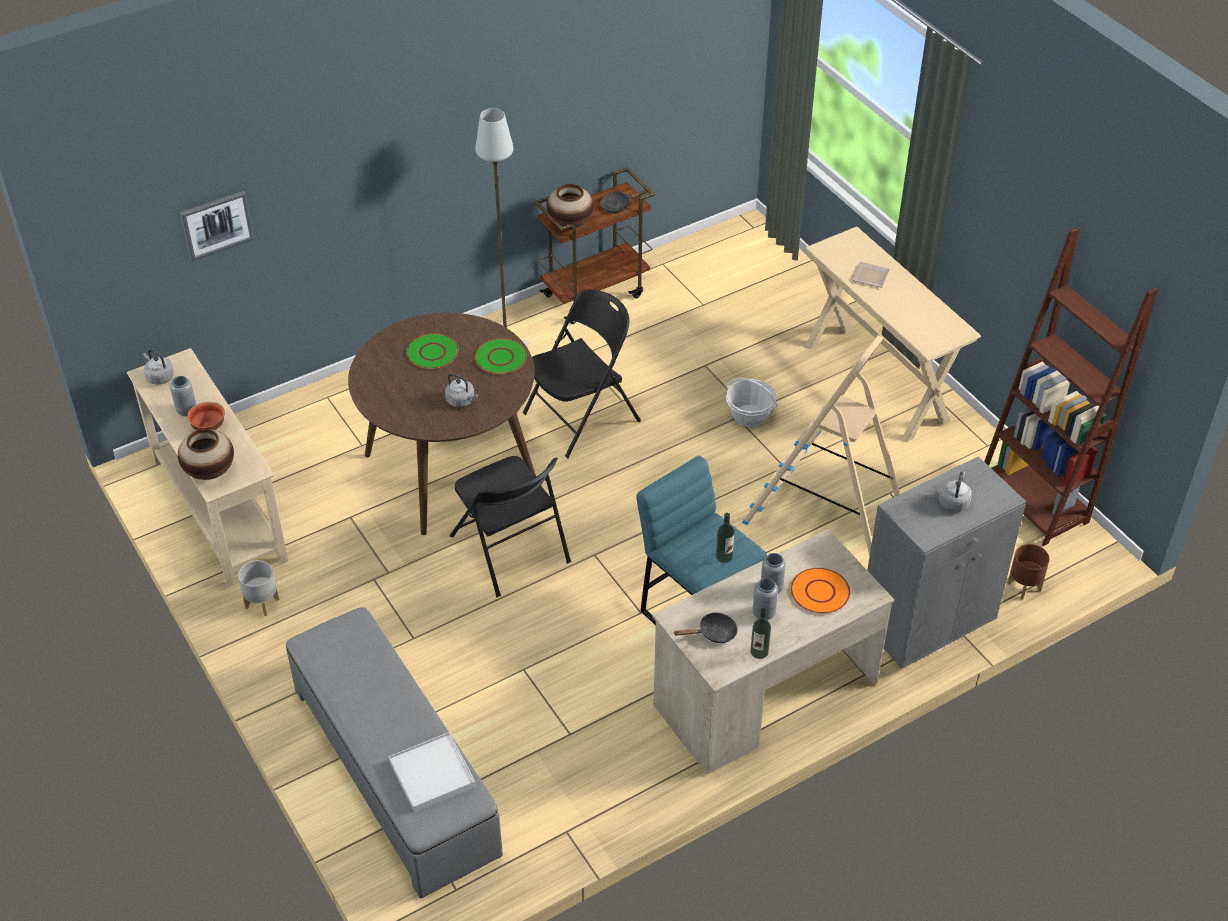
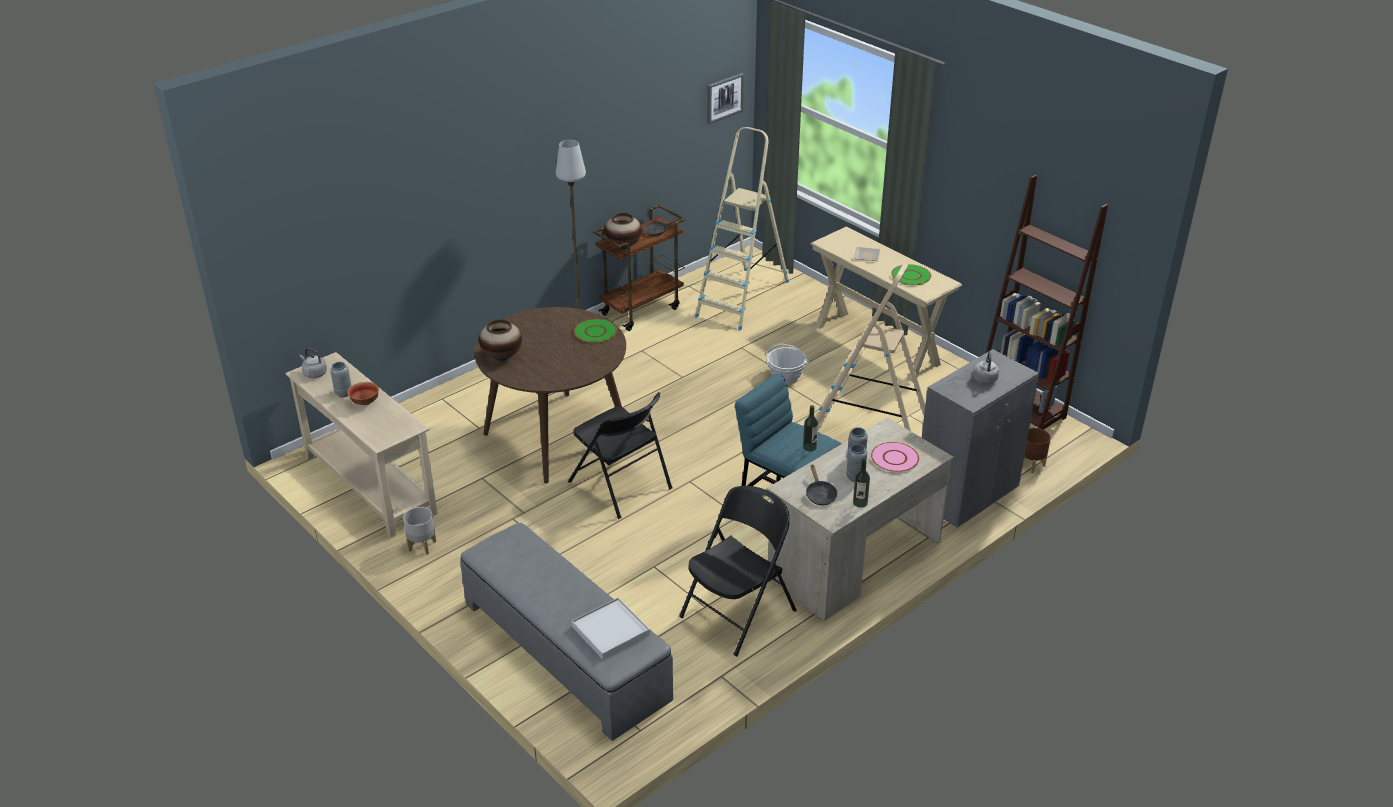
camera: 10 degrees left, 10 degrees down
(210, 472) = (374, 432): vase -> vase (502, 356)
(217, 224) = (355, 244): picture -> picture (724, 97)
(432, 353) = (539, 334): green plate -> green plate (911, 276)
(462, 401) = (572, 362): grey kettle -> none
(581, 417) = (653, 391): black chair -> black chair (738, 614)
(713, 633) = (820, 495): black frying pan -> black frying pan turned 105 degrees clockwise
(725, 291) = (742, 299): none -> beige step ladder
(819, 592) = (894, 458): orange plate -> pink plate

